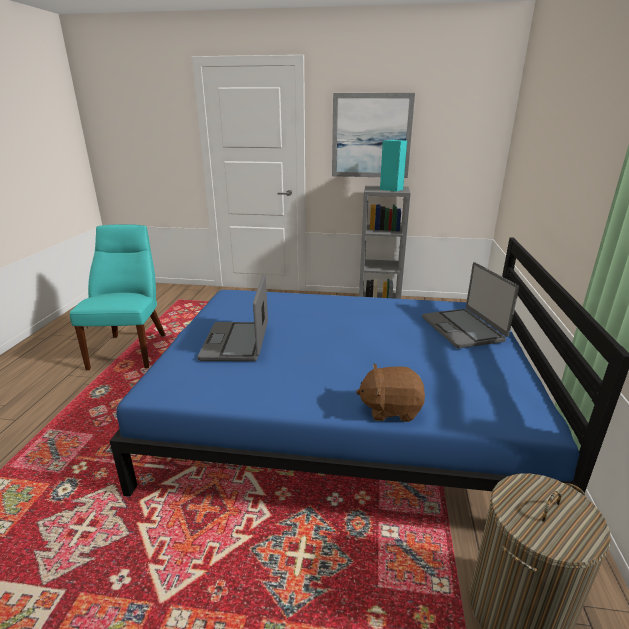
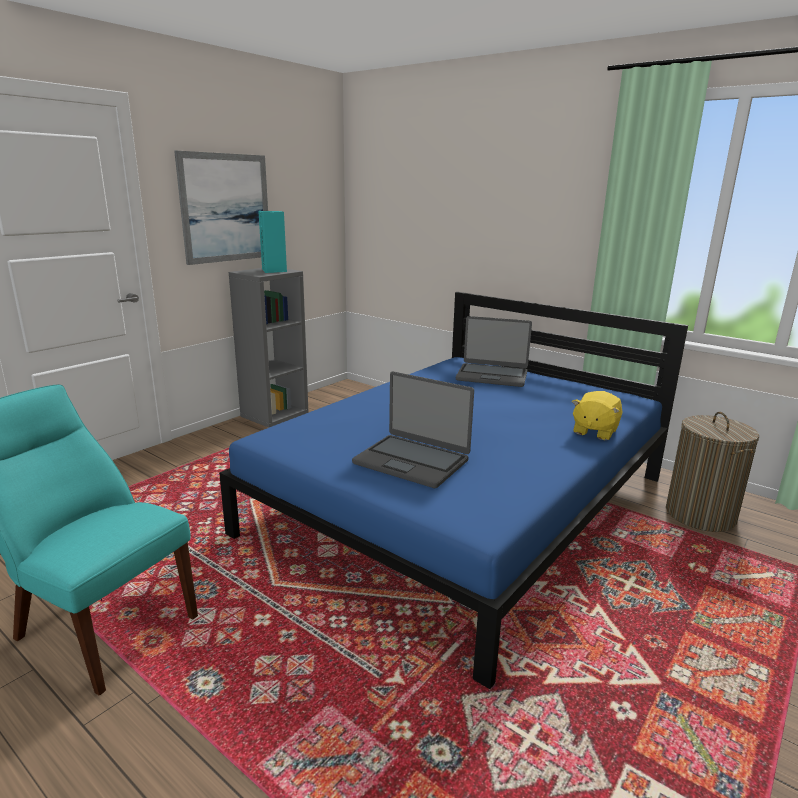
camera: 60 degrees left, 5 degrees down
(390, 409) = (594, 431): brown plush toy -> yellow plush toy

